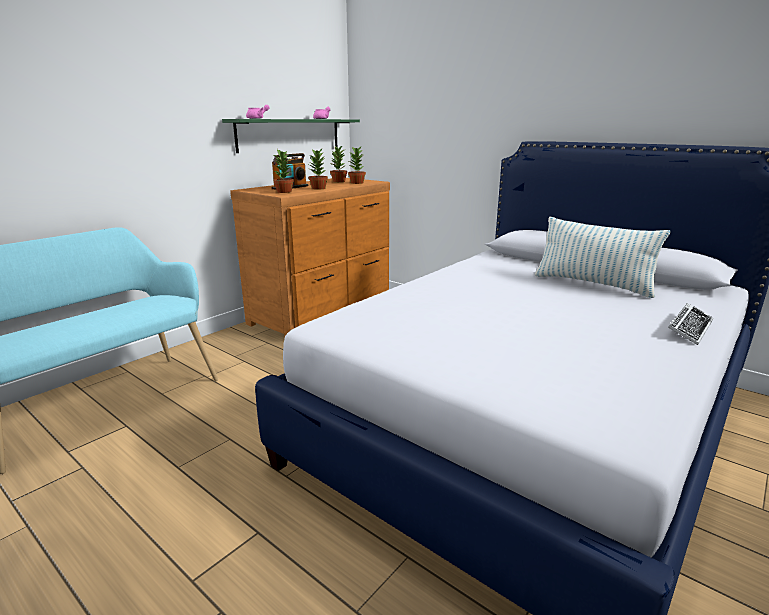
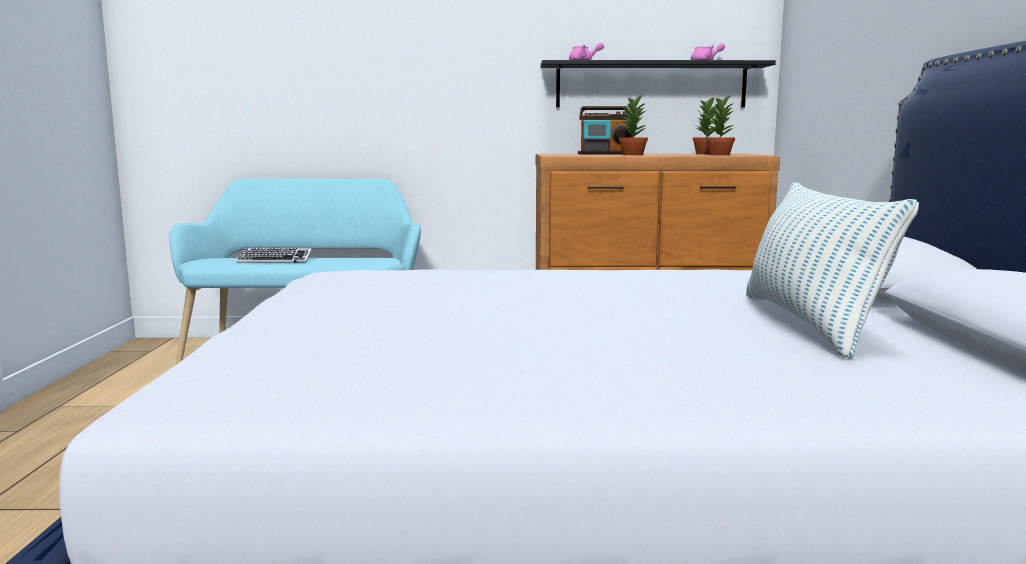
camera: 50 degrees right, 10 degrees down
(284, 192) = (575, 154): potted plant -> none
(290, 134) = (651, 85): green shelf -> black shelf
(689, 328) = (725, 394): keyboard -> keyboard (275, 260)

